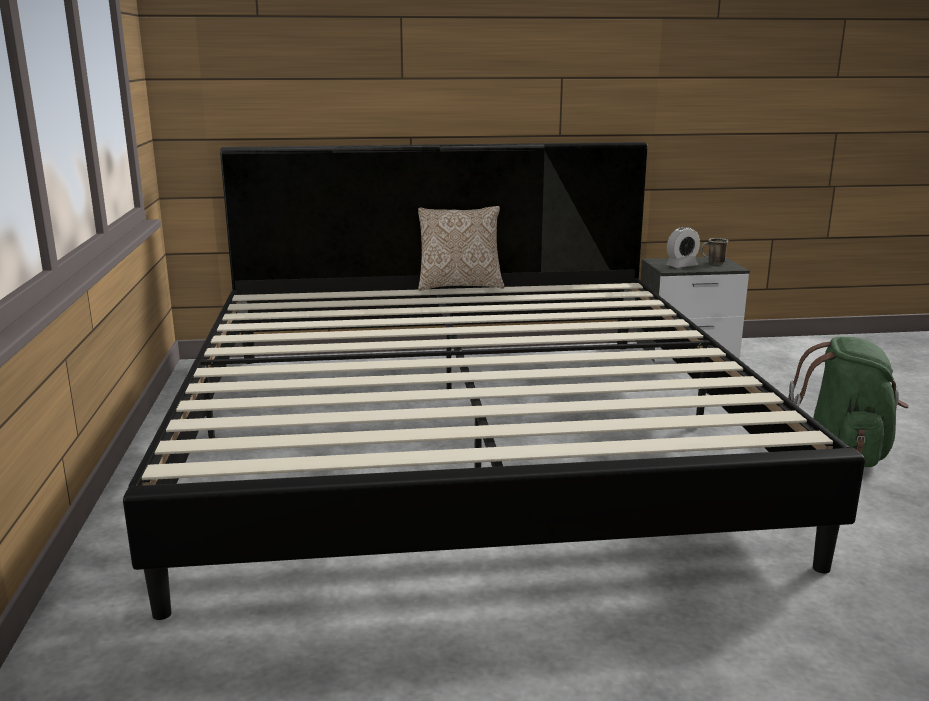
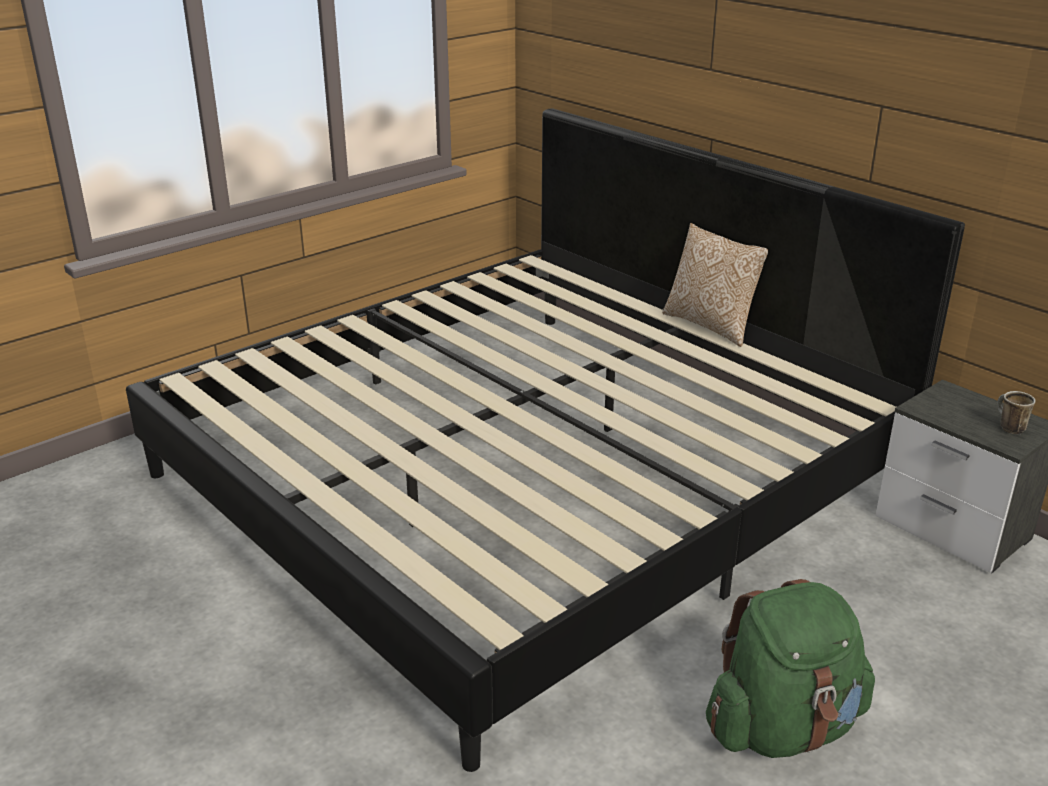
camera: 55 degrees right, 10 degrees up
(681, 265) = (953, 411): alarm clock -> none

